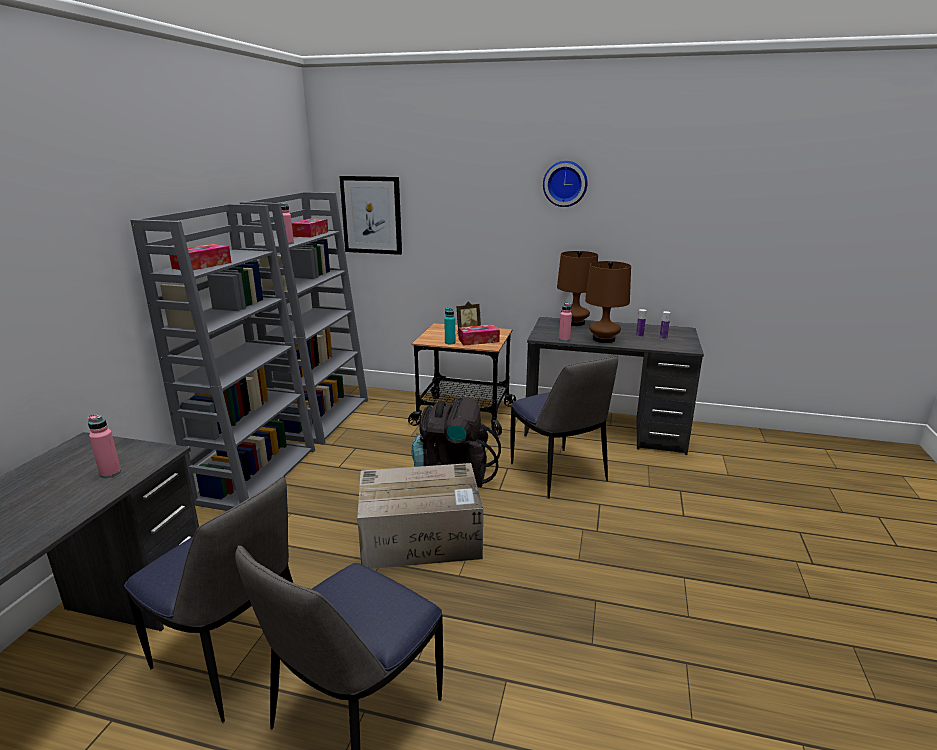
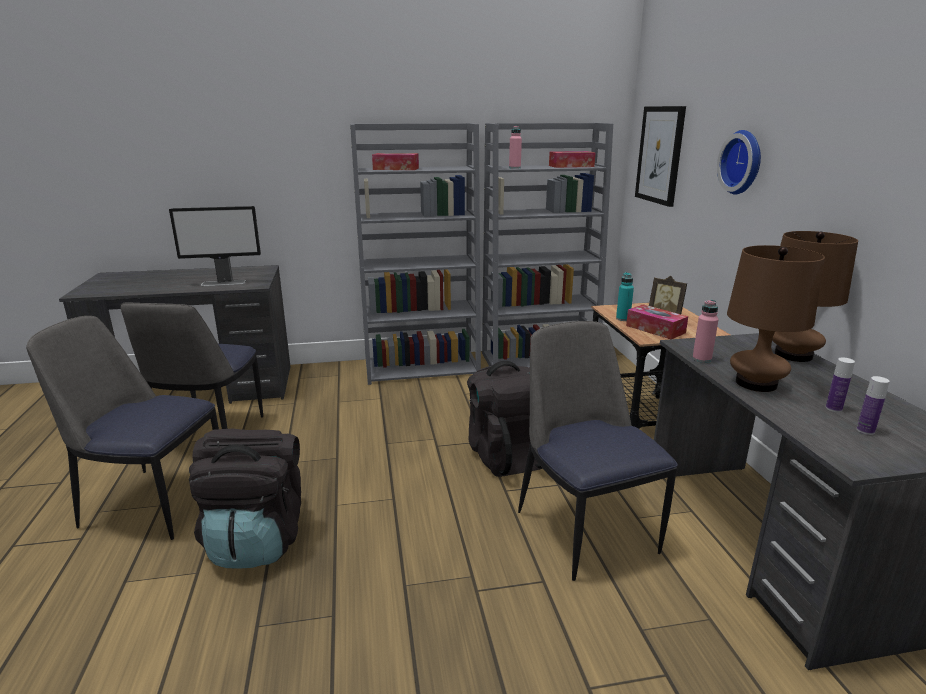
camera: 65 degrees right, 0 degrees up
(110, 473) = (224, 283): pink bottle -> monitor
(422, 536) = (386, 467): cardboard box -> none
(479, 633) = (257, 539): none -> black backpack
(559, 474) = (584, 528): chair -> chair turned 120 degrees clockwise
(565, 183) = (851, 111): wall clock -> wall clock (743, 162)

